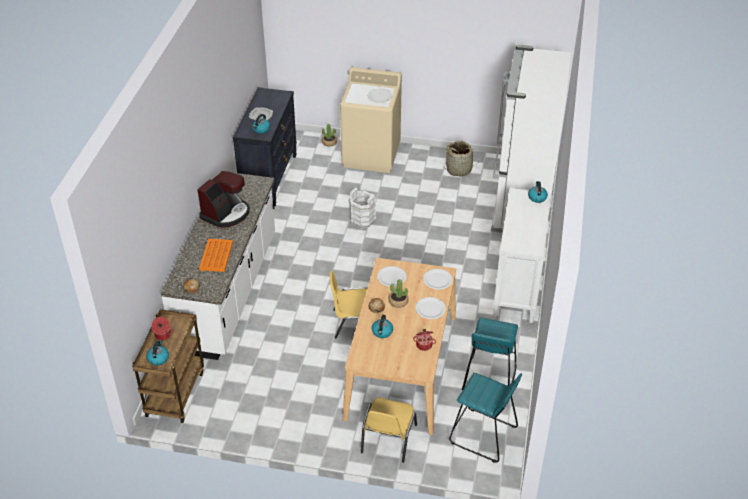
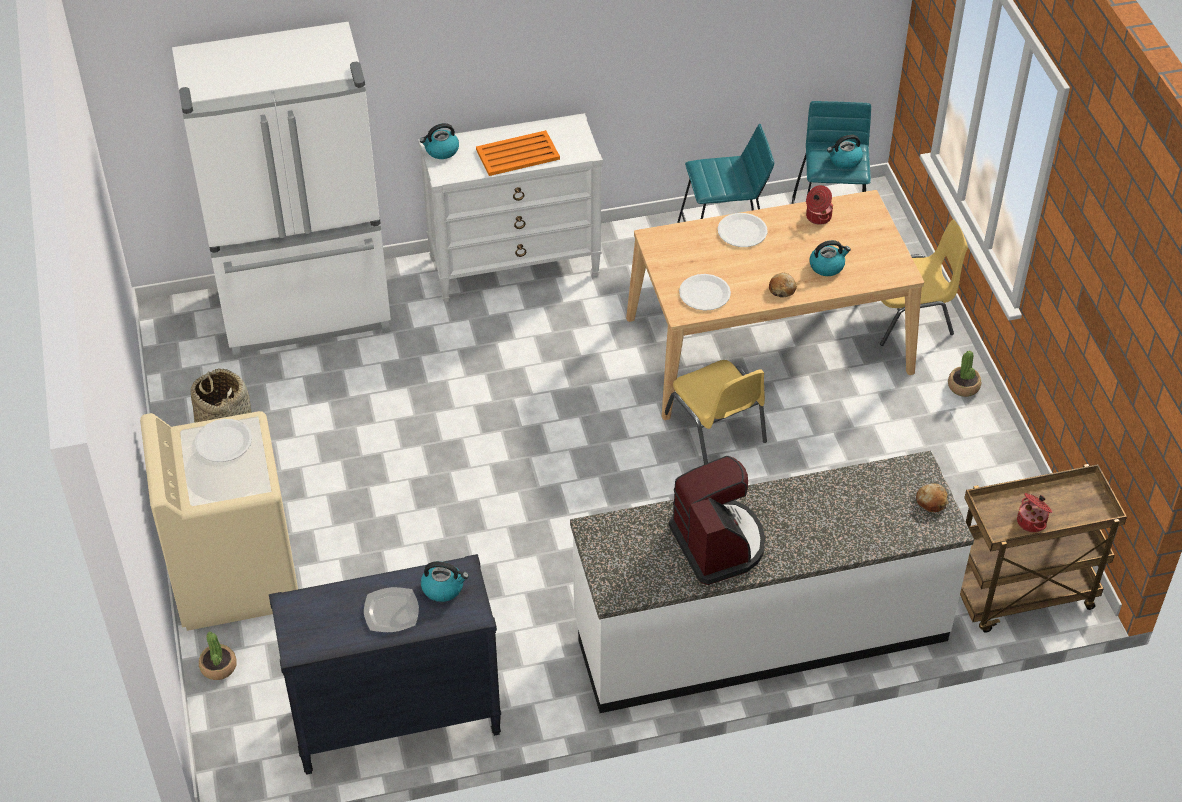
camera: 115 degrees left, 5 degrees up
(158, 358) = (1078, 503): kettle -> kettle (844, 160)
(216, 256) = (836, 506): orange tray -> orange tray (518, 154)
(226, 213) = (718, 543): coffee machine -> coffee machine turned 60 degrees clockwise
(362, 219) = (450, 515): white bucket -> none
(398, 301) = (752, 269): potted plant -> potted plant (963, 386)
(437, 280) = (674, 242): white plate -> none

